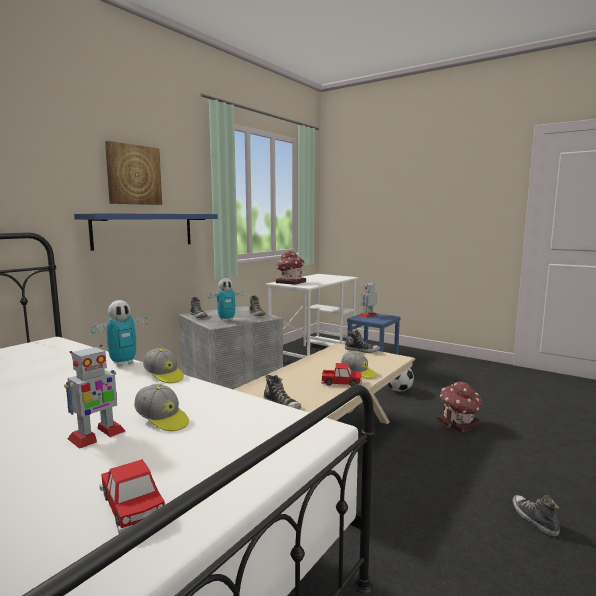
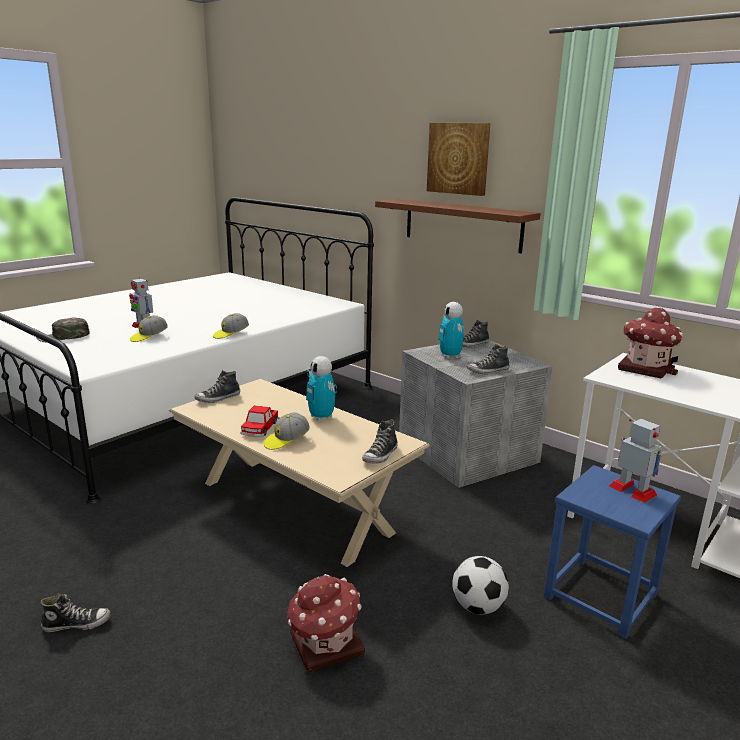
camera: 95 degrees right, 10 degrees up
(123, 363) = (271, 324): toy robot -> toy robot (321, 417)
(132, 506) = (63, 337): toy car -> green cap
(144, 230) = (462, 225): blue shelf -> brown shelf

